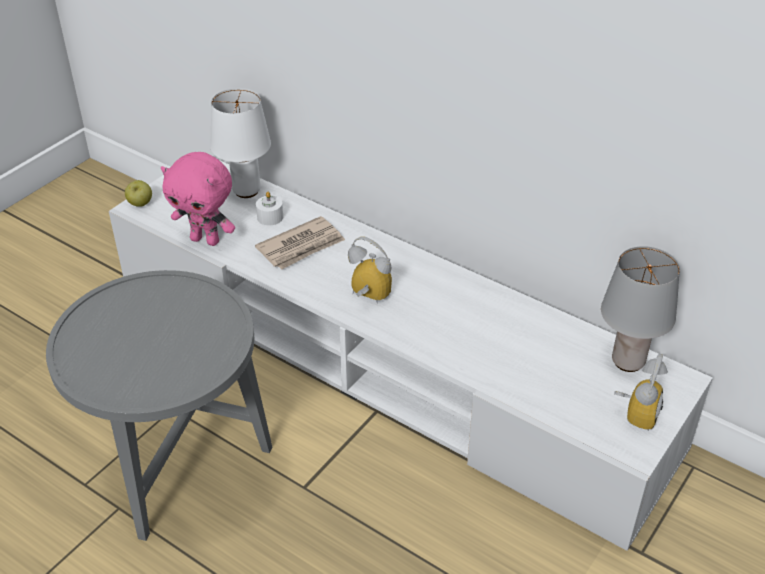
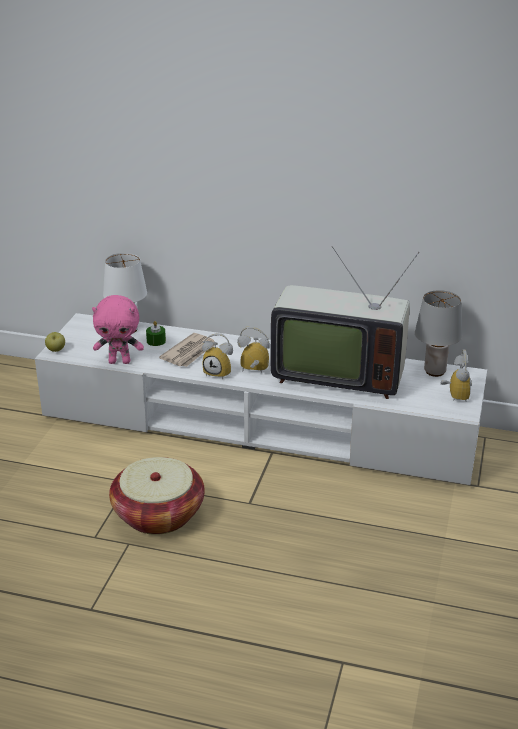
camera: 20 degrees left, 10 degrees down
(180, 472) = (158, 514): grey side table -> basket
(270, 217) = (156, 341): white candle -> green candle
(321, 289) = (219, 372): none -> alarm clock
(480, 331) = (337, 374): none -> television

